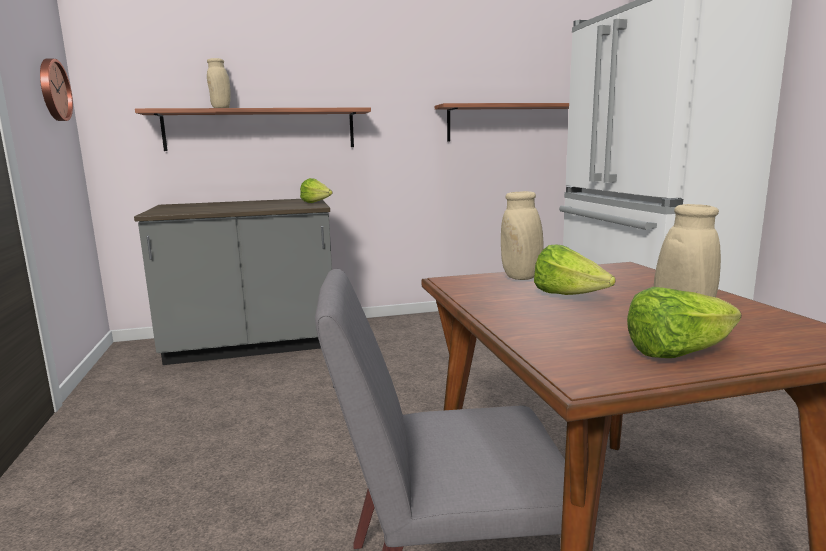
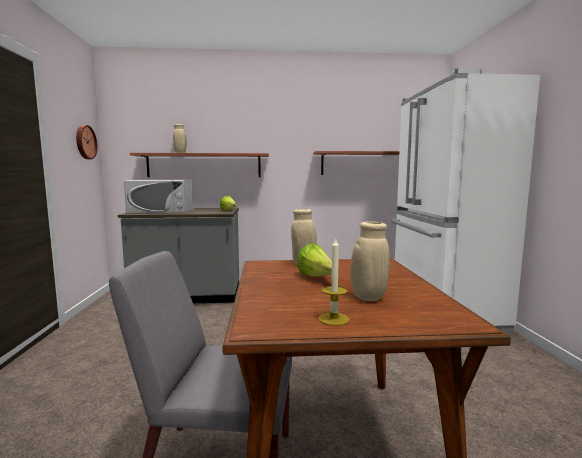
camera: 10 degrees right, 5 degrees down
(202, 208) = (161, 211): none -> white microwave
(677, 353) = (334, 319): lettuce -> candle

